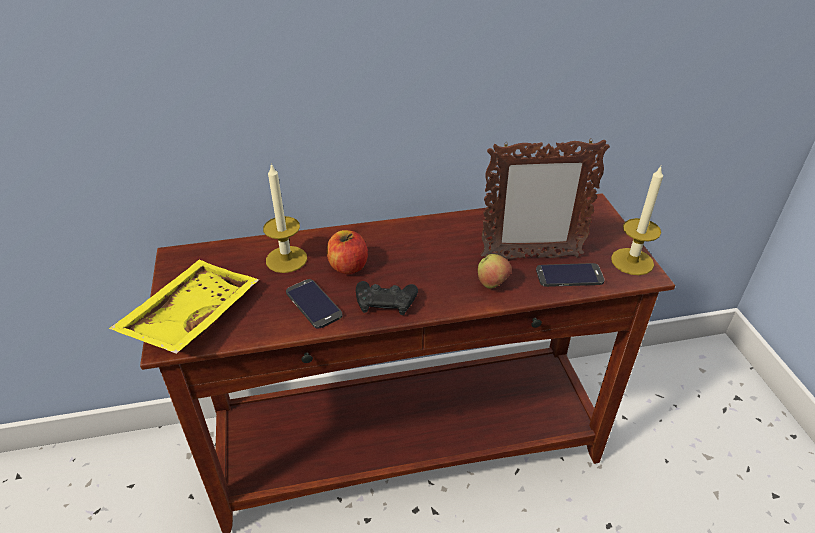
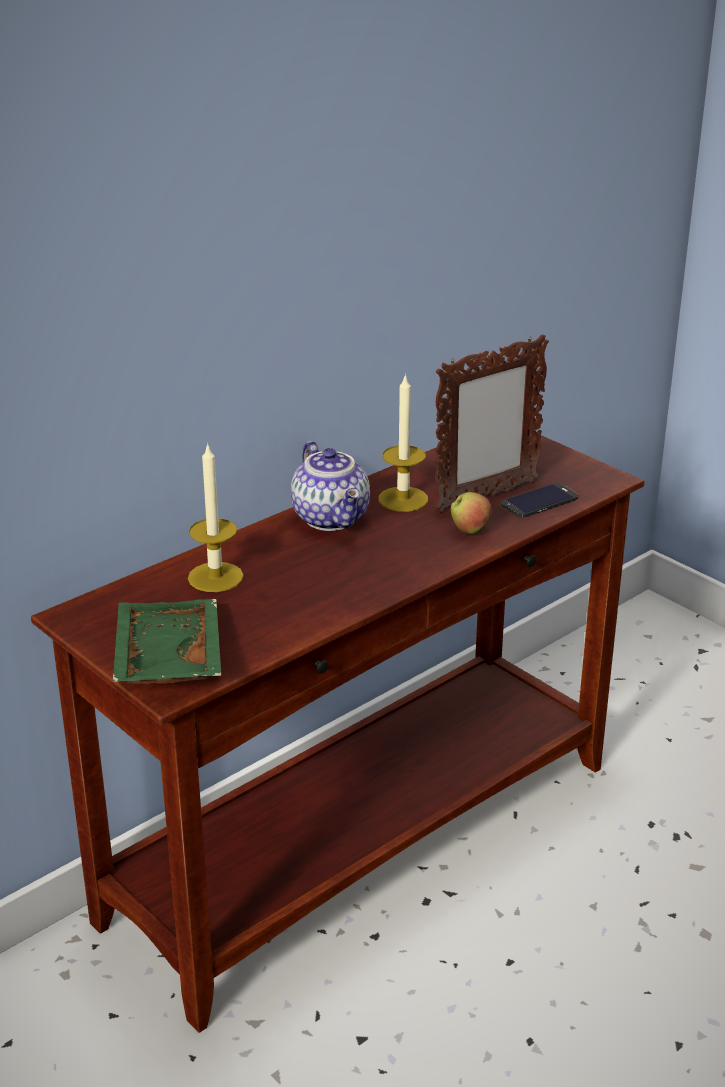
camera: 30 degrees left, 10 degrees down
(190, 316) = (165, 660): yellow tray -> green tray
(313, 304) = (297, 605): phone -> none
(348, 266) = (297, 562): apple -> none
(385, 302) = (375, 579): black game controller -> none
(405, 238) = (333, 518): none -> teapot
(632, 261) = (588, 472): candle -> candle (403, 499)

